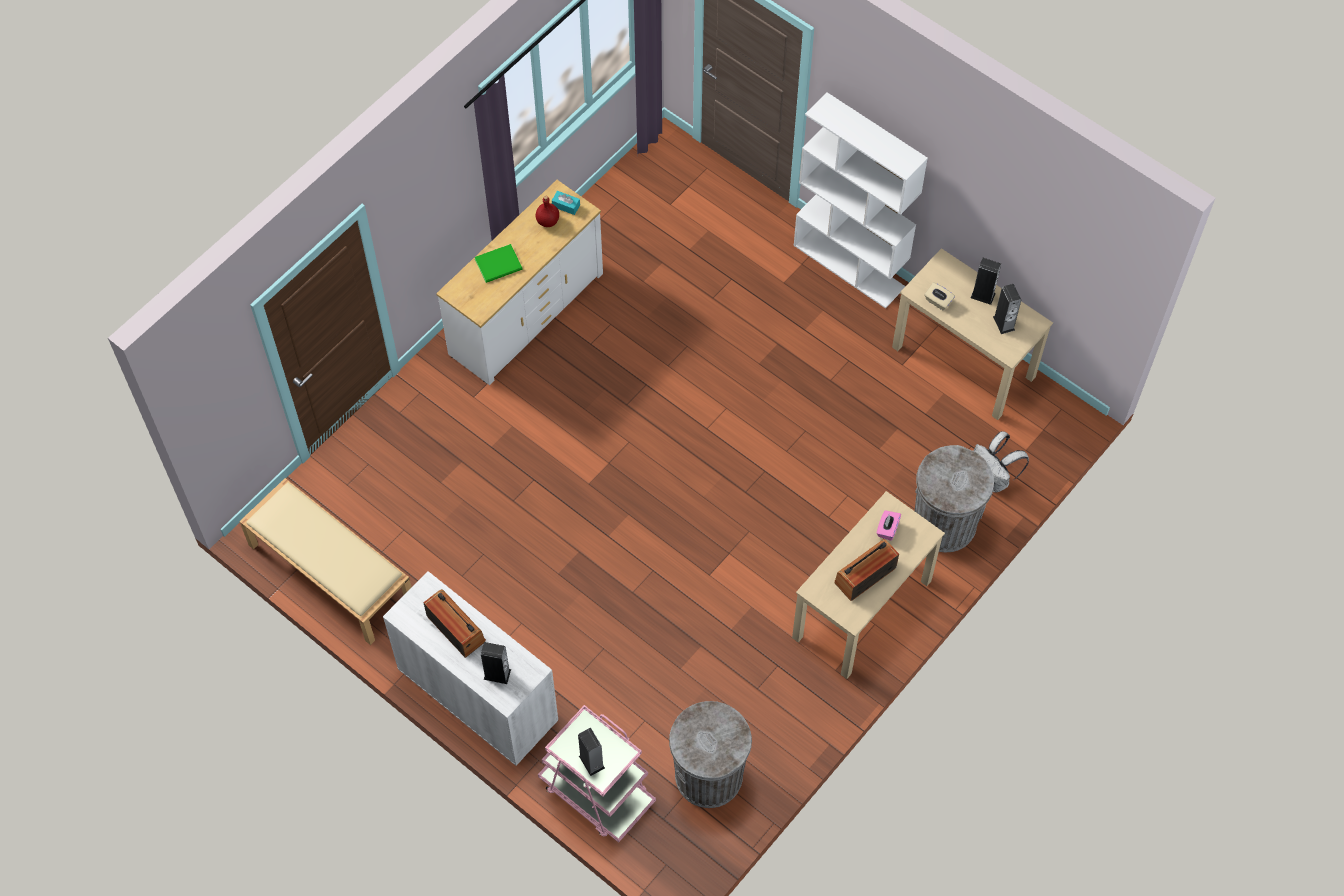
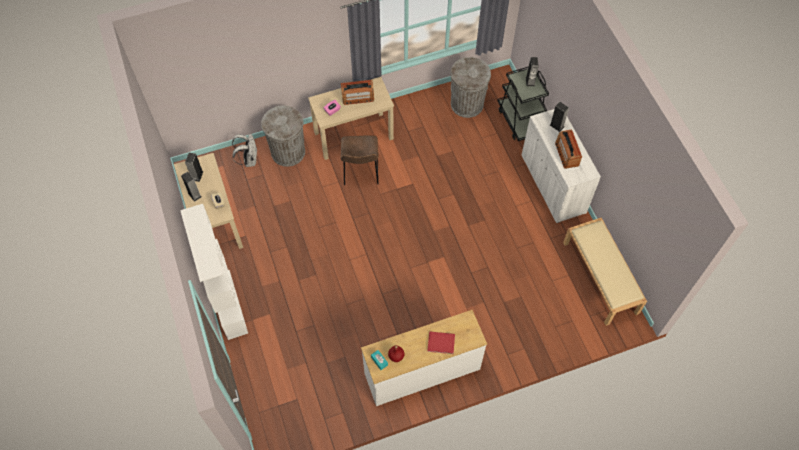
camera: 150 degrees left, 0 degrees up
(500, 265) = (440, 342): green book -> red book
(596, 792) = (519, 120): pink cart -> black cart
(804, 550) = (361, 172): none -> brown chair

